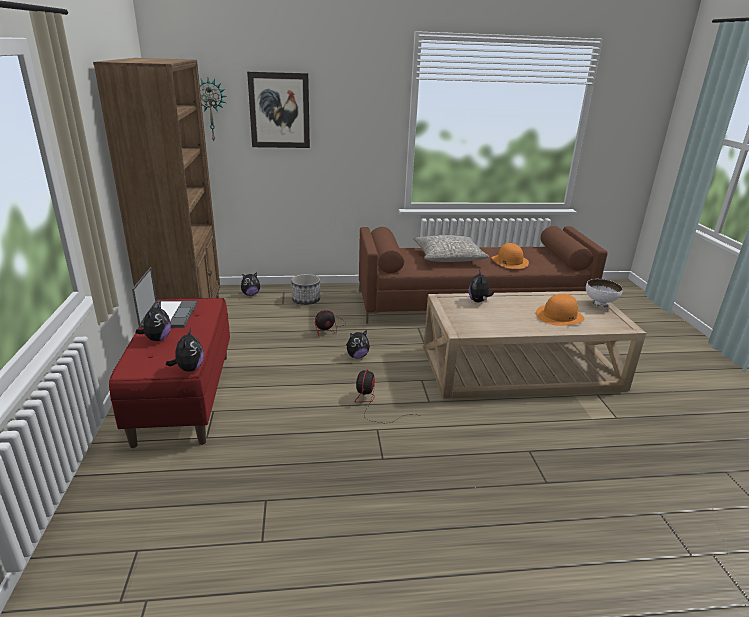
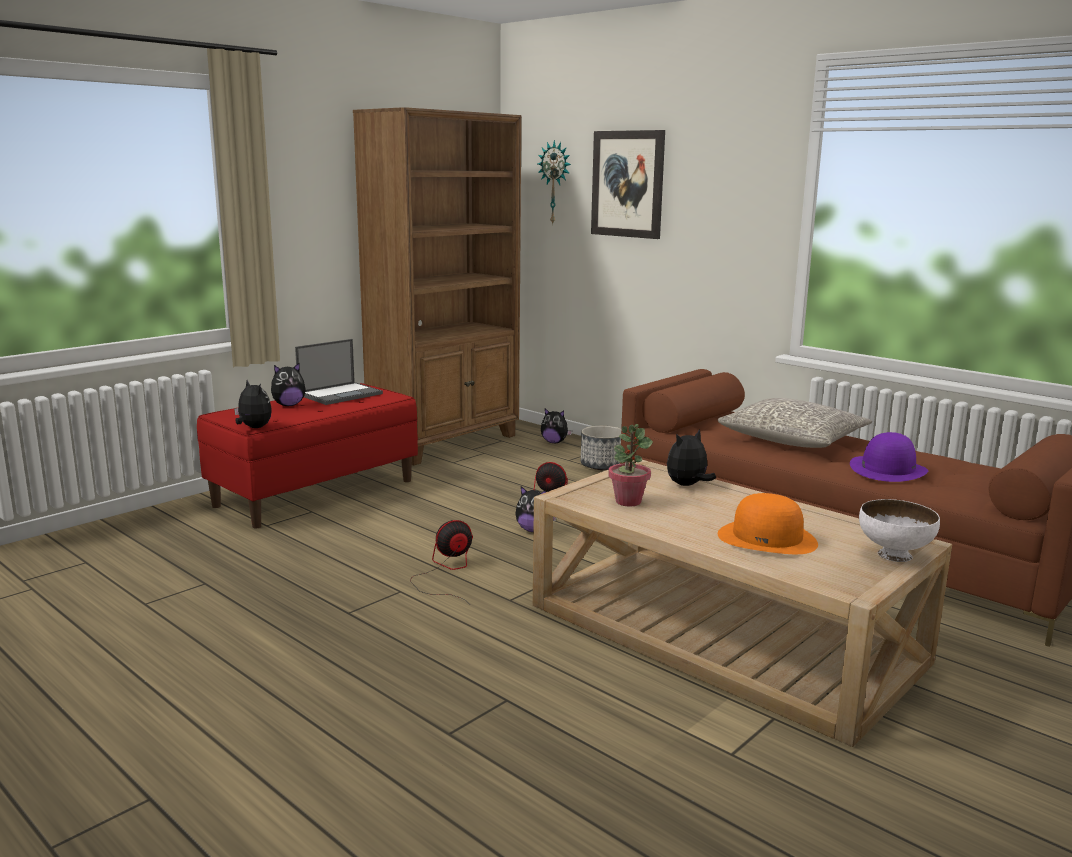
camera: 50 degrees right, 10 degrees down
(189, 369) = (253, 428): plush toy -> plush toy turned 90 degrees counterclockwise
(483, 321) = (628, 501): none -> potted plant
(509, 261) = (888, 469): orange hat -> purple hat

